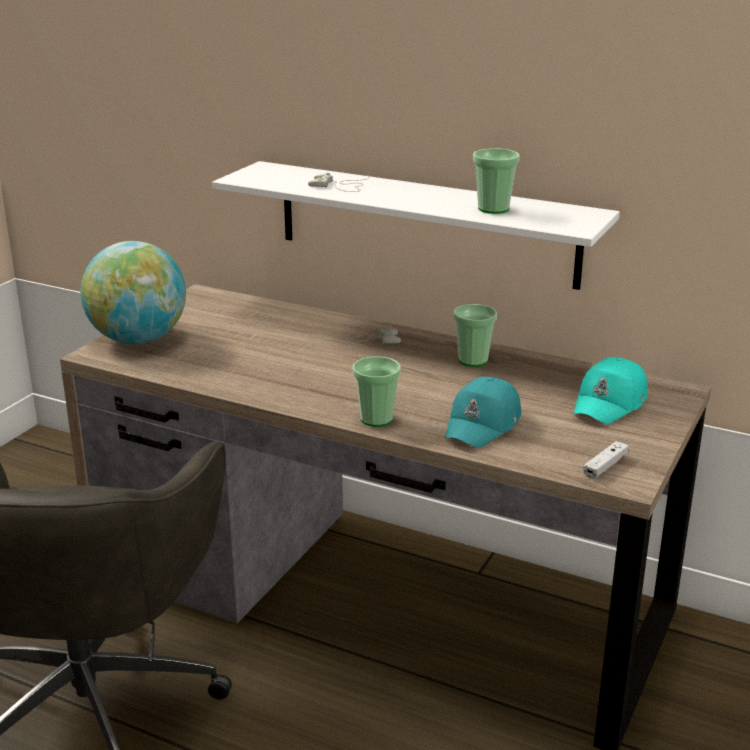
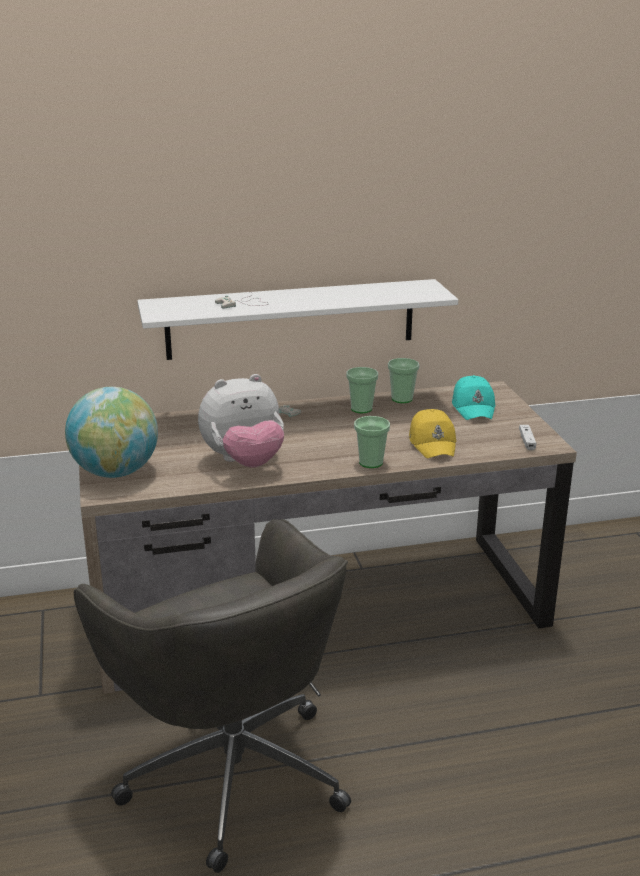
camera: 40 degrees left, 0 degrees up
(257, 371) = (244, 462): none -> plush toy
(483, 425) = (433, 443): turquoise cap -> yellow cap
(493, 209) = (369, 295): cup -> cup (402, 399)

